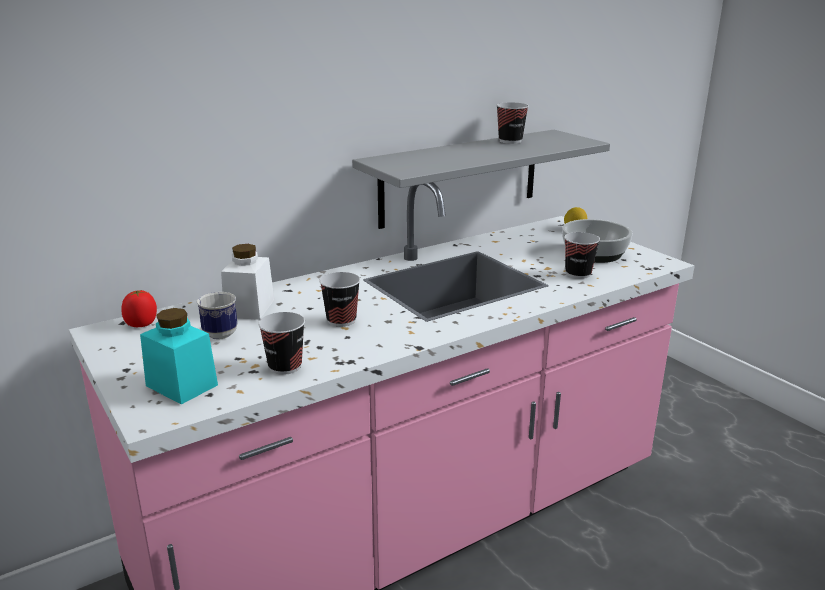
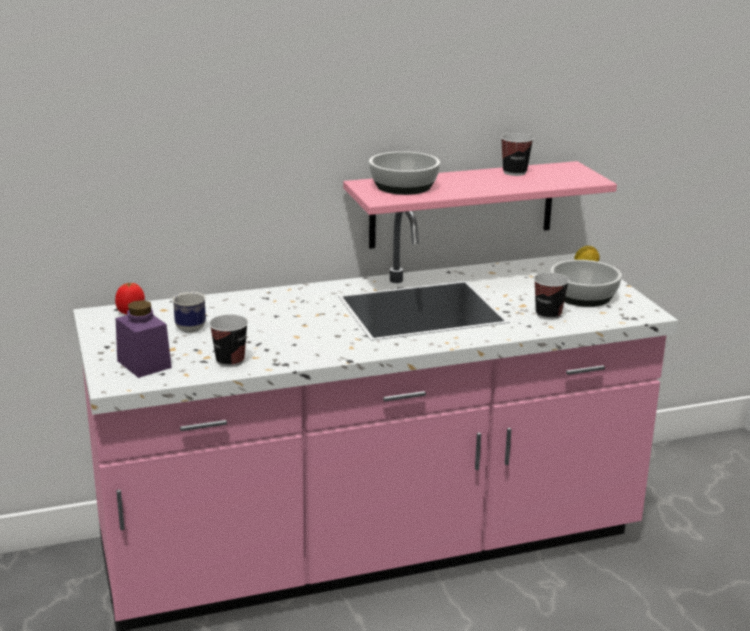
camera: 15 degrees right, 0 degrees up
(182, 385) = (144, 364): turquoise jar -> purple jar
(249, 308) = (224, 310): white jar -> none
(341, 320) = (297, 330): cup -> none
(418, 159) = (403, 186): none -> bowl
(460, 177) = (462, 204): grey shelf -> pink shelf

